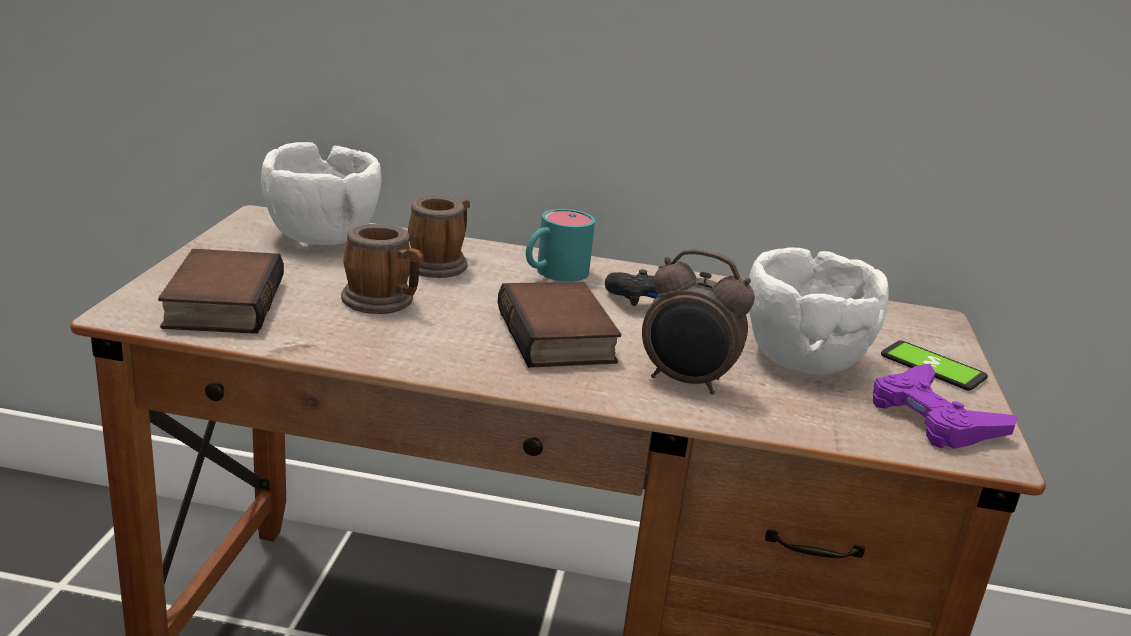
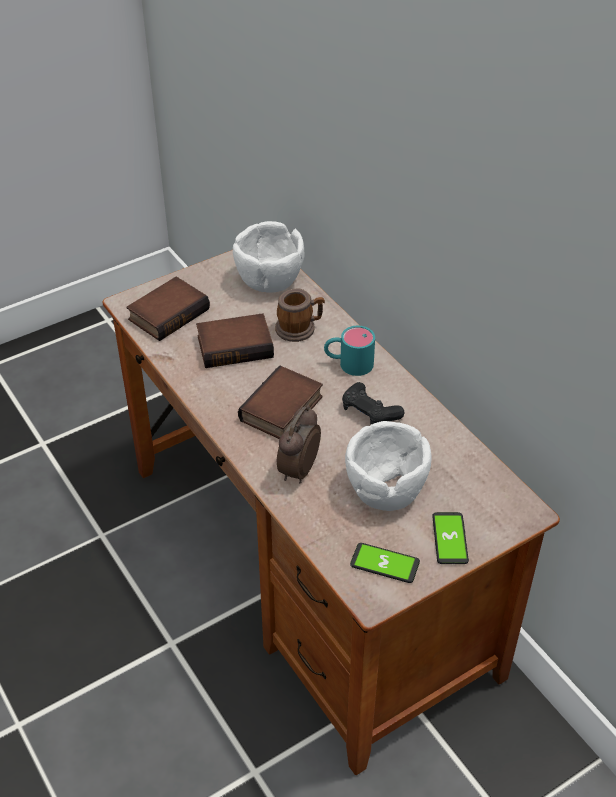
camera: 50 degrees right, 20 degrees up
(384, 302) = (236, 345): mug -> book
(686, 382) = (297, 470): alarm clock -> alarm clock turned 45 degrees clockwise
(933, 418) = (384, 563): purple game controller -> phone

